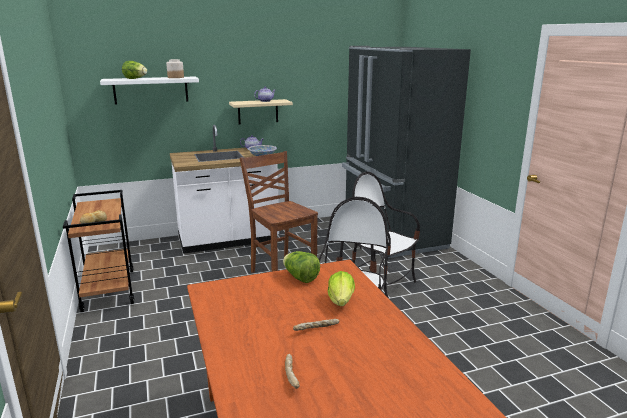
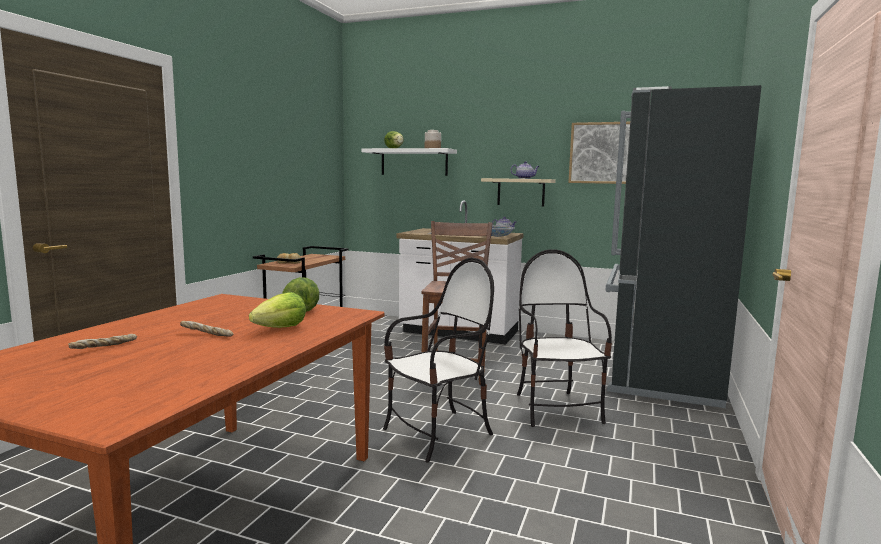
camera: 40 degrees right, 10 degrees down
(318, 76) = (600, 153): none -> picture

